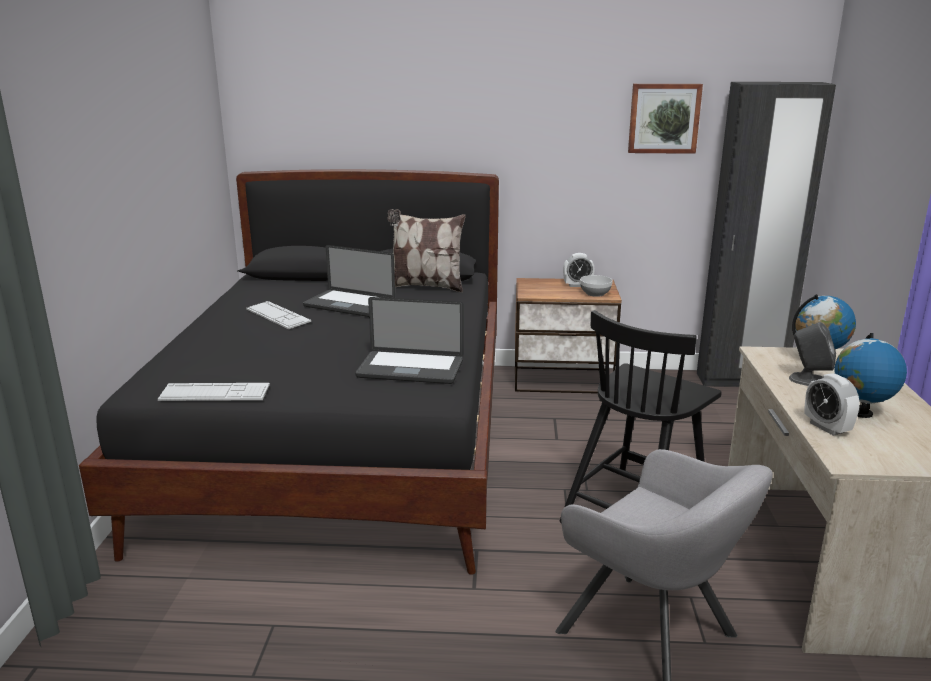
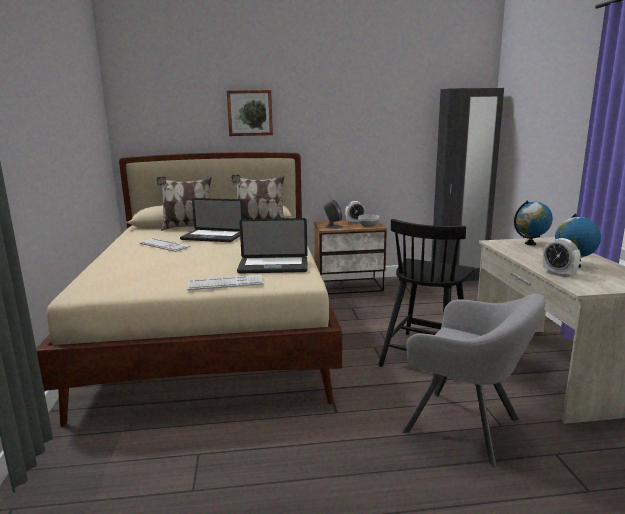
camera: 10 degrees left, 5 degrees down
(215, 393) = (138, 289): keyboard -> keyboard (225, 283)
(323, 283) = (188, 227): none -> pillow
(345, 443) = (214, 334): black bed -> beige bed
(664, 118) = (401, 113): picture -> picture (250, 113)
(809, 380) = (532, 253): grey speaker -> grey speaker (333, 227)

